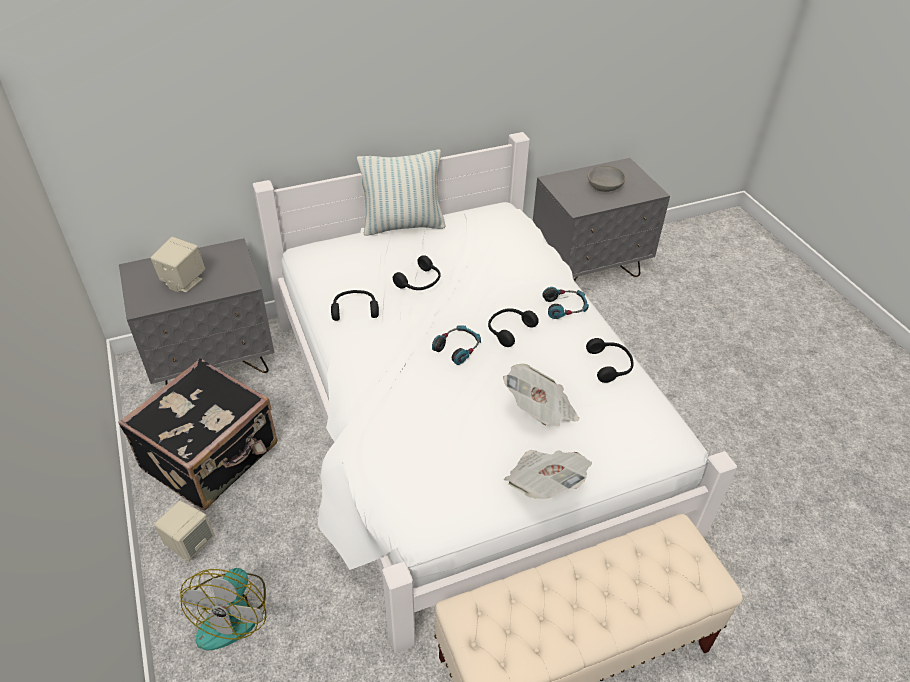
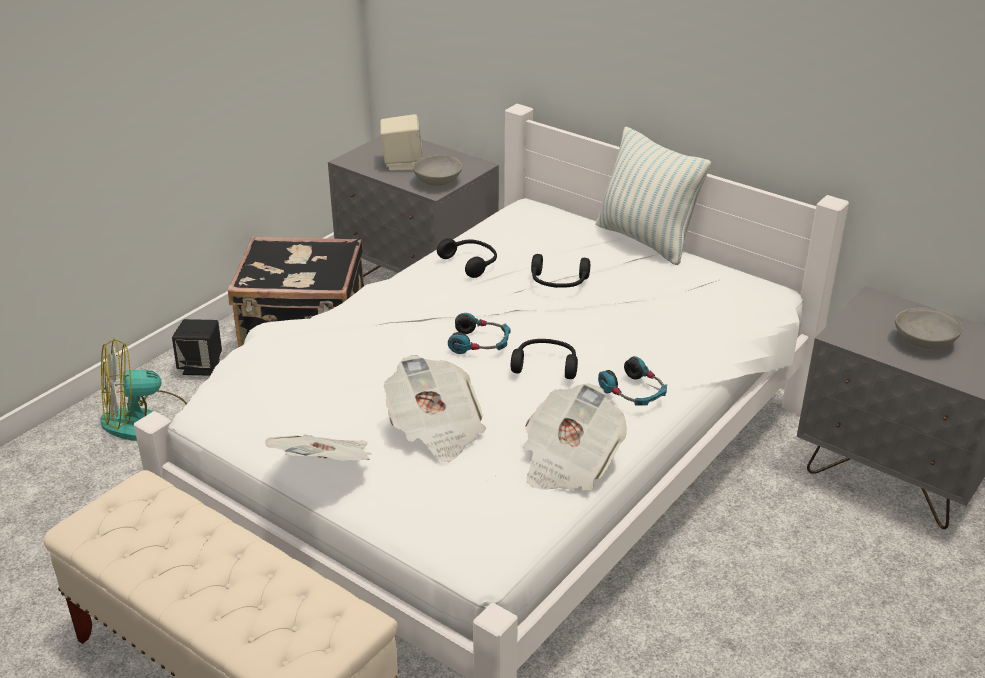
camera: 60 degrees right, 10 degrees down
(190, 544) = (202, 366): beige speaker -> black speaker
(234, 276) = (437, 182): none -> grey bowl
(610, 365) = (568, 462): black headphones -> newspaper

